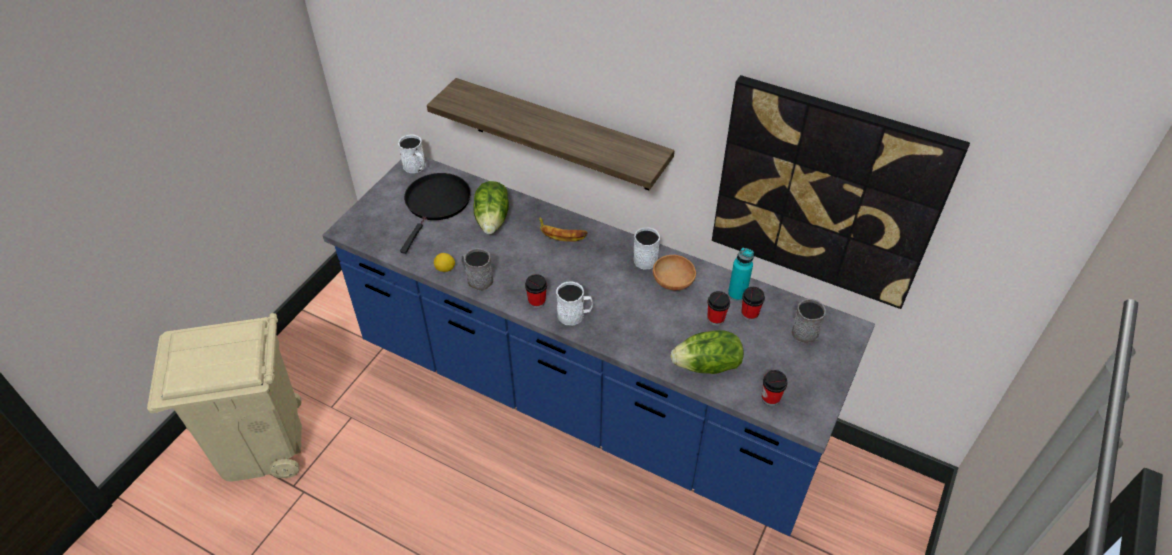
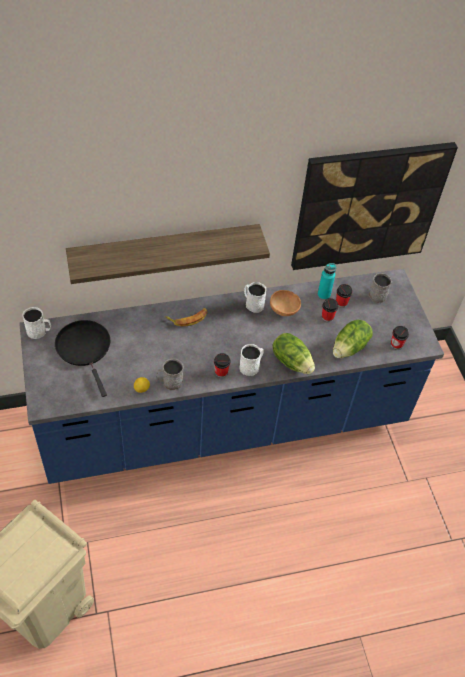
camera: 45 degrees left, 5 degrees up
(493, 219) = (135, 336): lettuce -> lettuce (292, 361)

